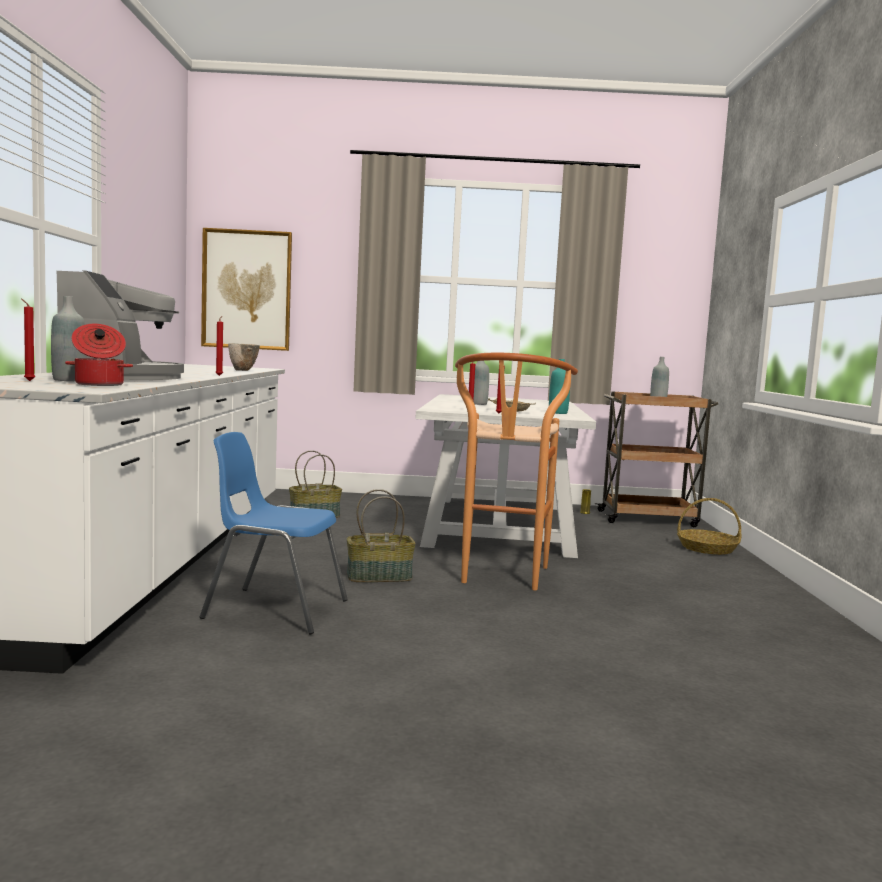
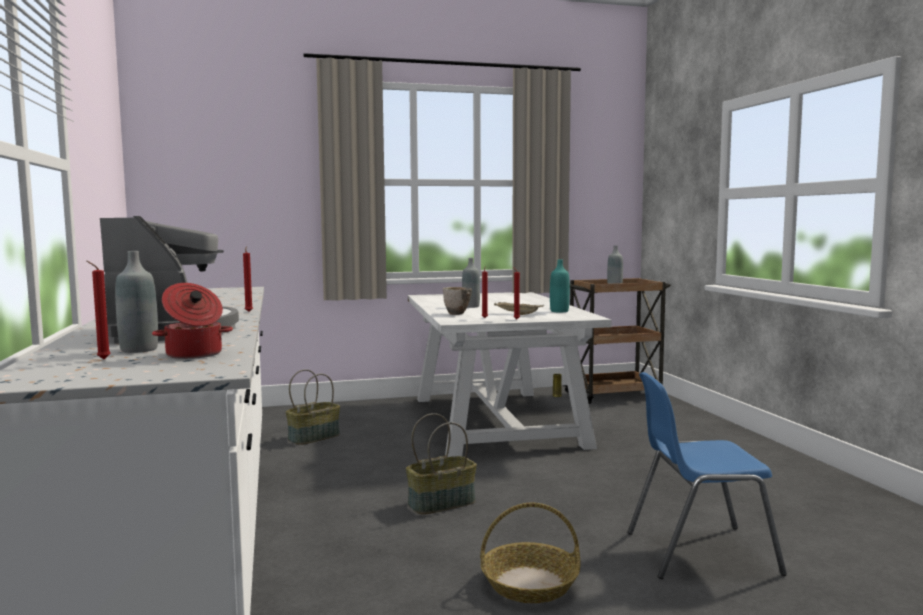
camera: 15 degrees left, 0 degrees up
(243, 370) = (241, 296): bowl -> bowl (457, 314)
(247, 290) = (197, 202): picture -> none
(274, 609) = (373, 566): blue chair -> blue chair (698, 552)
(501, 577) = (552, 483): brown stool -> none
(707, 549) = (689, 420): basket -> basket (529, 584)

